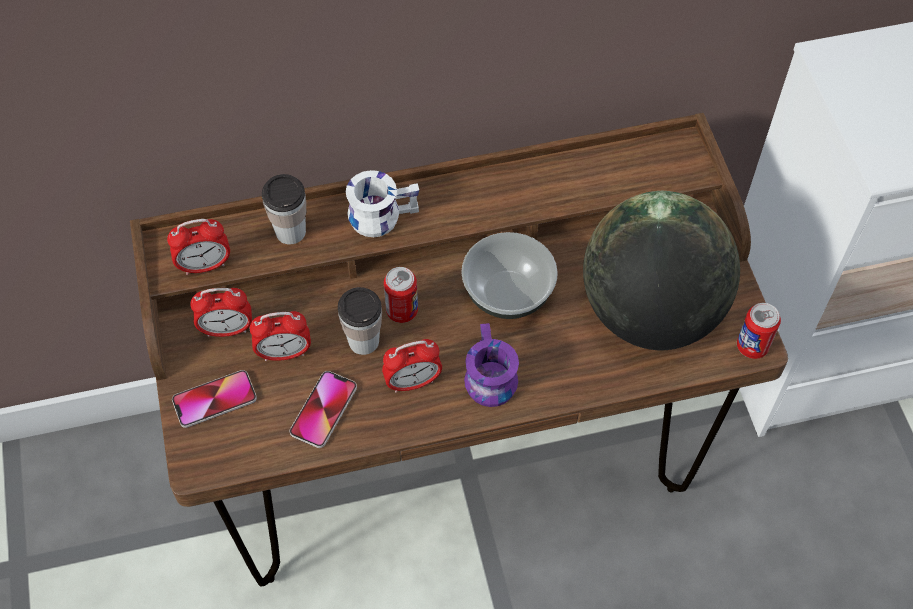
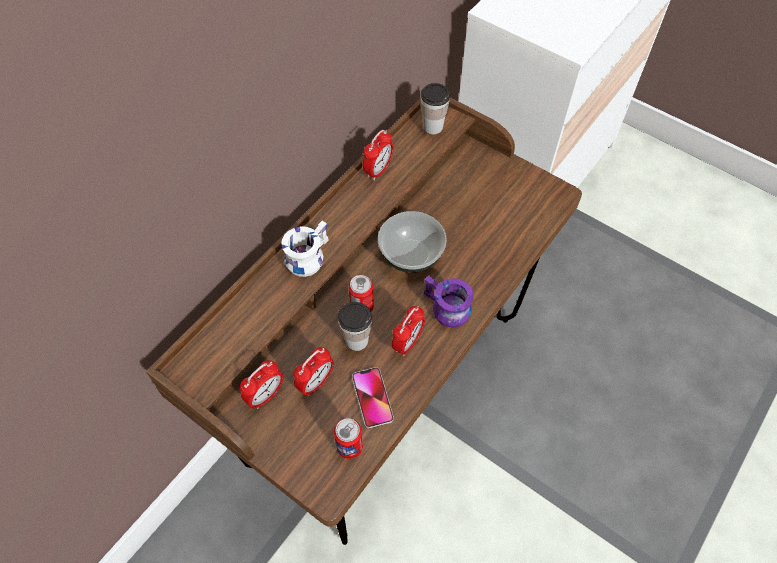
camera: 40 degrees left, 0 degrees up
(205, 265) = (224, 363): alarm clock -> alarm clock (378, 170)
(214, 400) = (299, 443): phone -> none
(290, 232) = (260, 304): cup -> cup (433, 127)
(651, 312) = (494, 212): globe -> none
(752, 346) = (559, 195): can -> can (349, 446)

